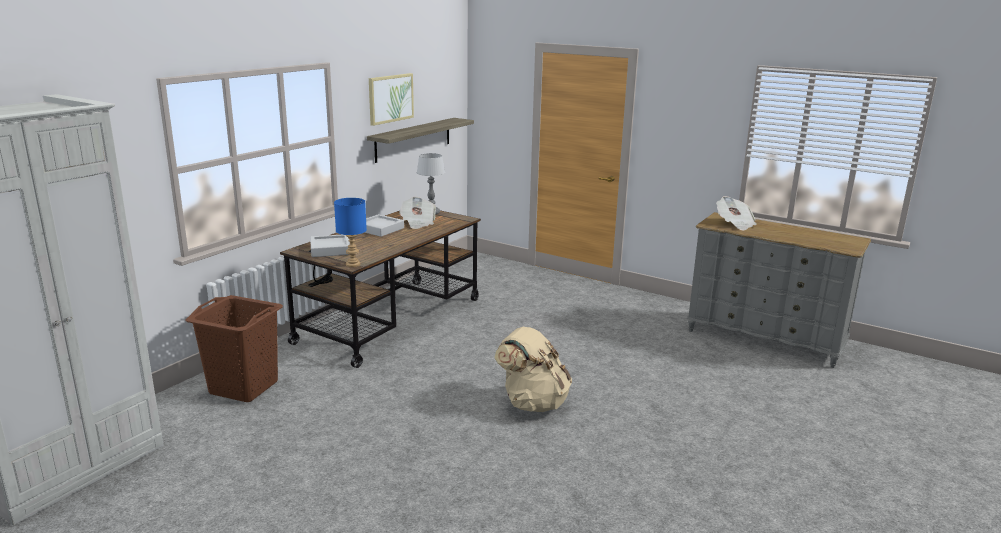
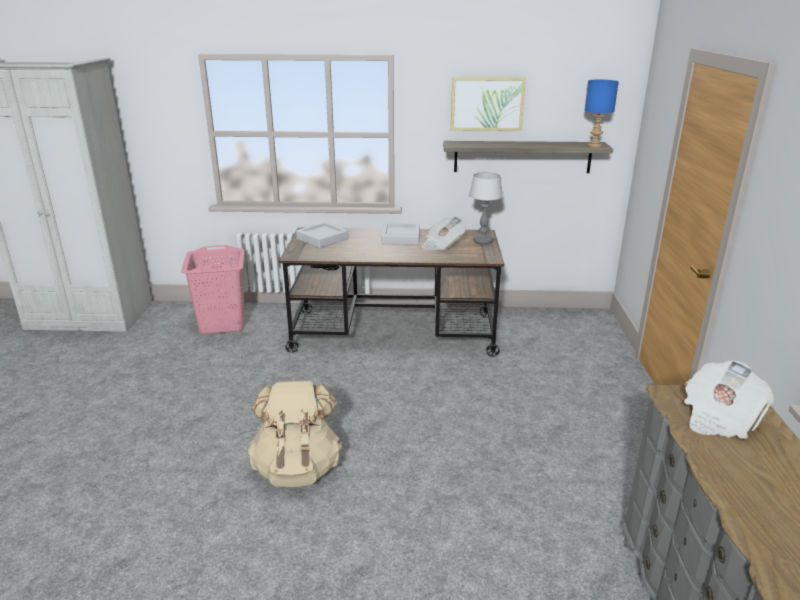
camera: 60 degrees right, 5 degrees up
(244, 387) = (223, 323): brown laundry basket -> pink laundry basket
(353, 264) = (297, 255): blue table lamp -> blue table lamp (595, 146)

